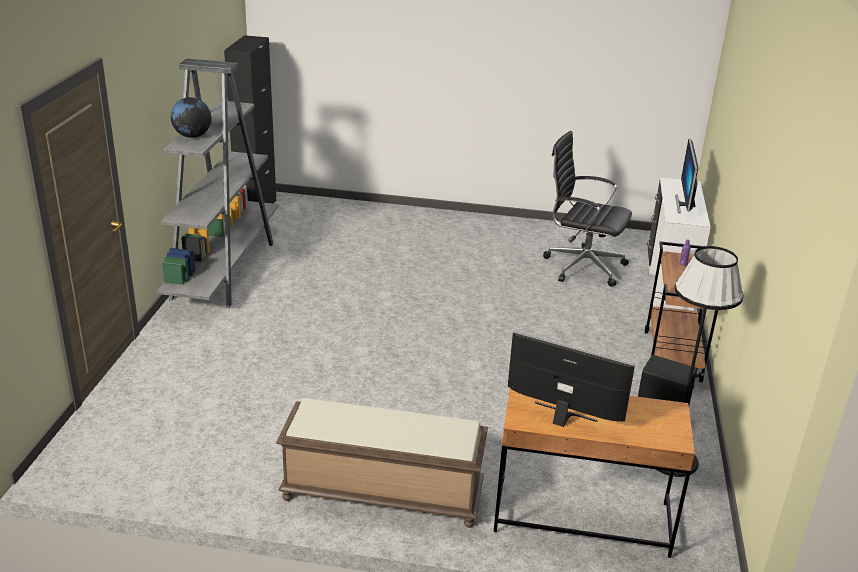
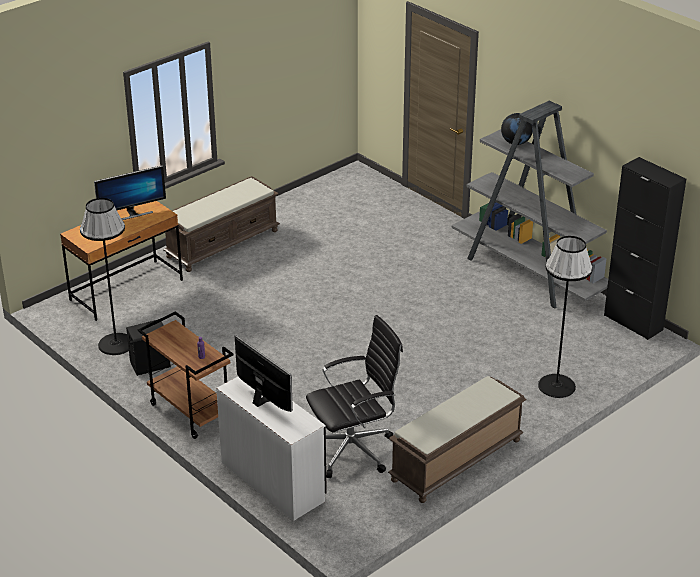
camera: 130 degrees right, 5 degrees up
(386, 217) = (556, 385): none -> black floor lamp
(527, 227) = (456, 461): none -> brown bench

